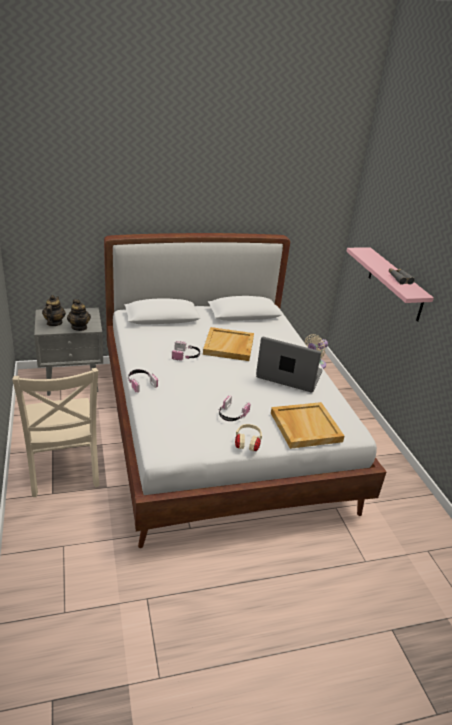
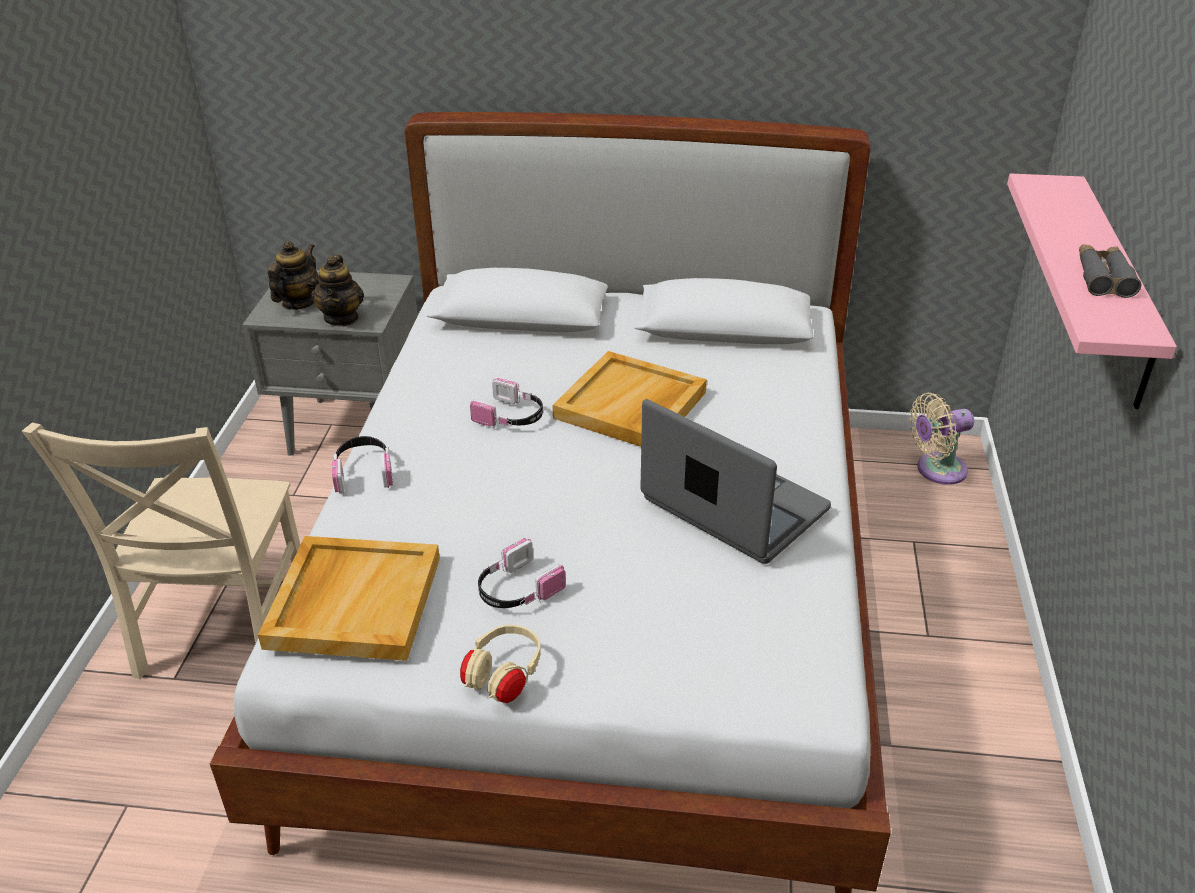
camera: 25 degrees right, 5 degrees up
(305, 427) = (683, 659): beige tray -> beige tray (353, 601)

